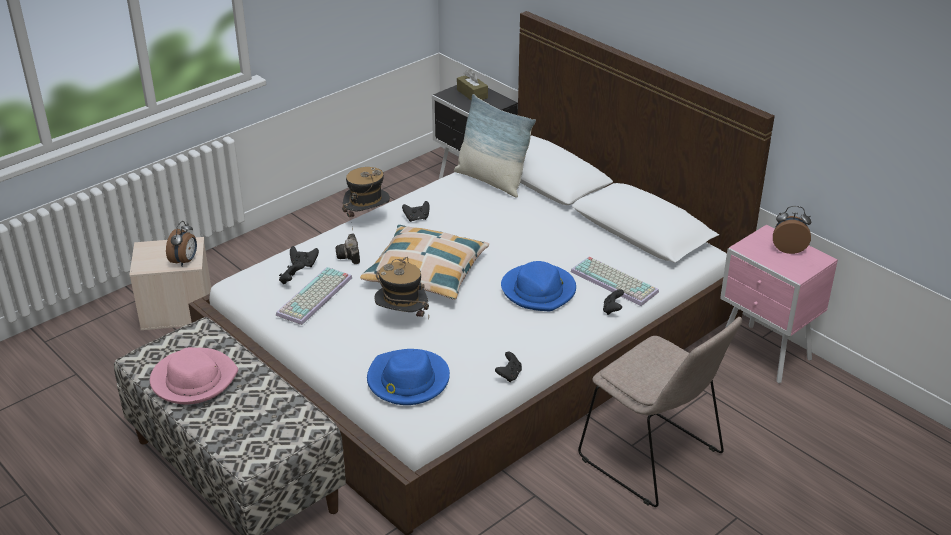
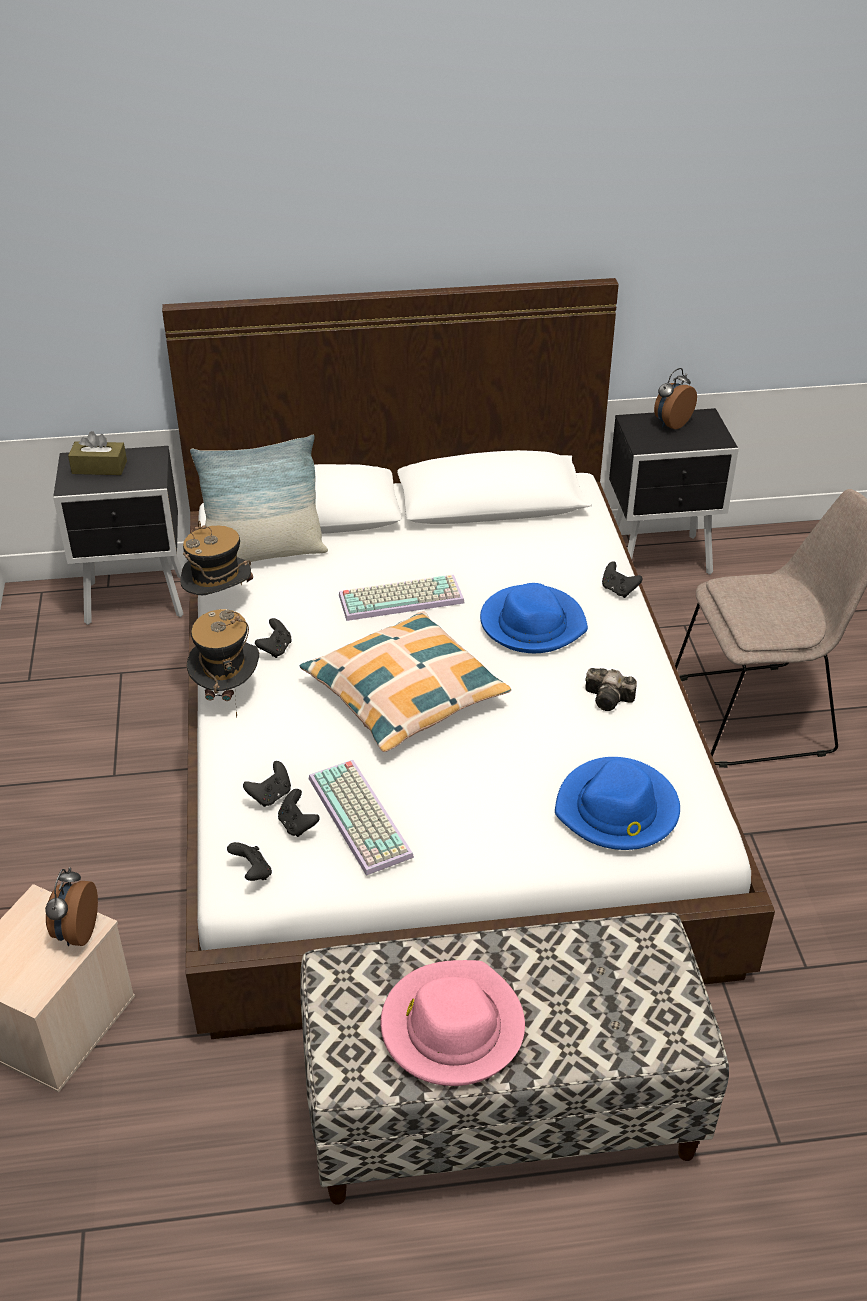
camera: 55 degrees left, 5 degrees up
(185, 261) = (75, 932): alarm clock -> alarm clock turned 135 degrees counterclockwise
(350, 256) = (300, 744): camera -> camera (610, 699)
(402, 320) = (484, 760): hat -> hat (219, 603)
(509, 375) = (673, 721): black game controller -> black game controller (252, 872)
(616, 281) = (569, 563): keyboard -> keyboard (402, 597)
(765, 355) = (661, 559): pink nightstand -> black nightstand

